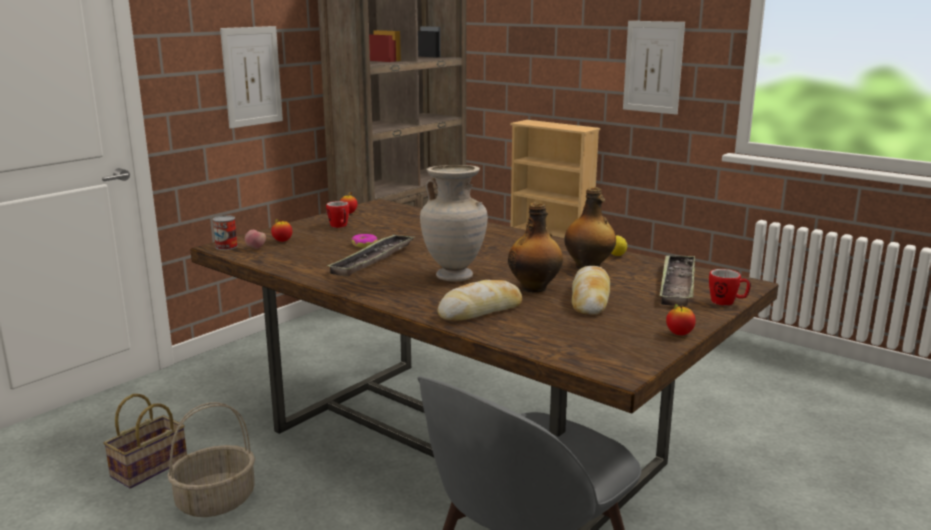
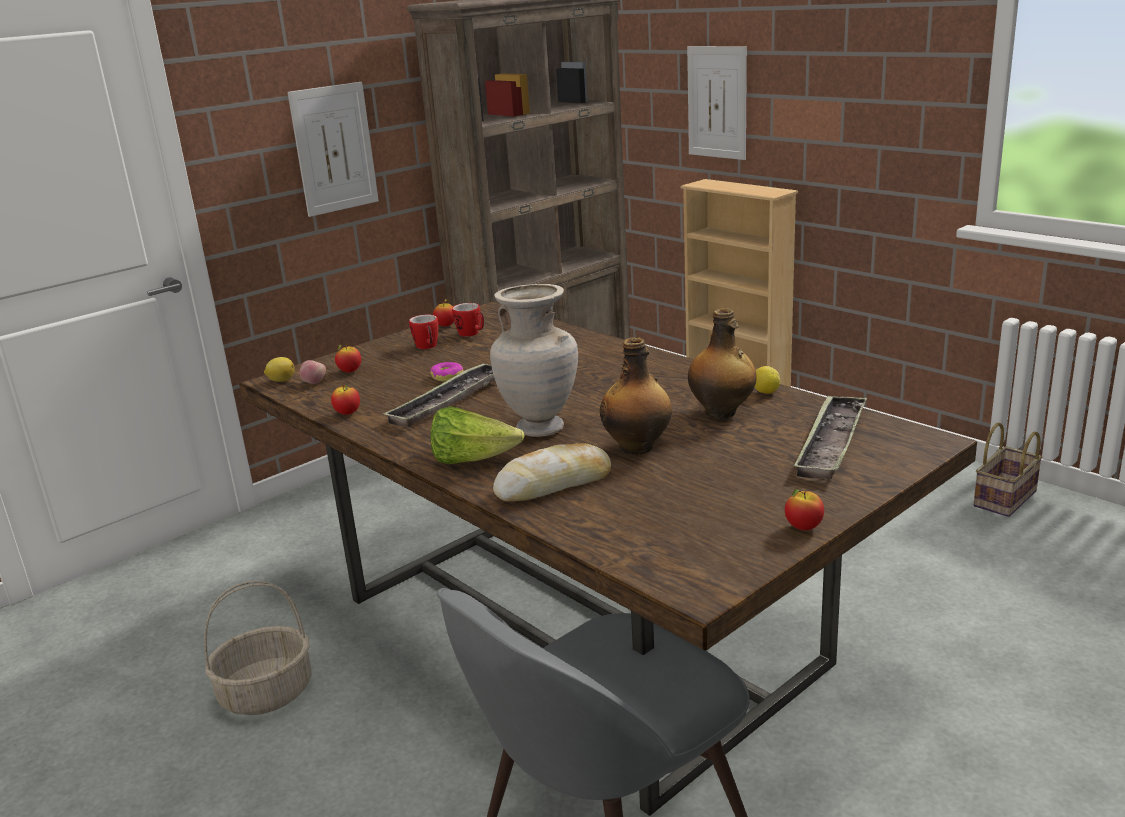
camera: 10 degrees right, 5 degrees up
(148, 469) = (200, 647): basket -> basket (1005, 500)
(226, 246) = (281, 380): can -> lemon
(293, 267) = (348, 413): none -> apple
(409, 296) = (472, 460): none -> lettuce
(590, 299) = (704, 466): bread -> none
(653, 67) = (865, 107): picture -> picture (717, 102)
(727, 302) = (890, 474): mug -> mug (472, 334)

